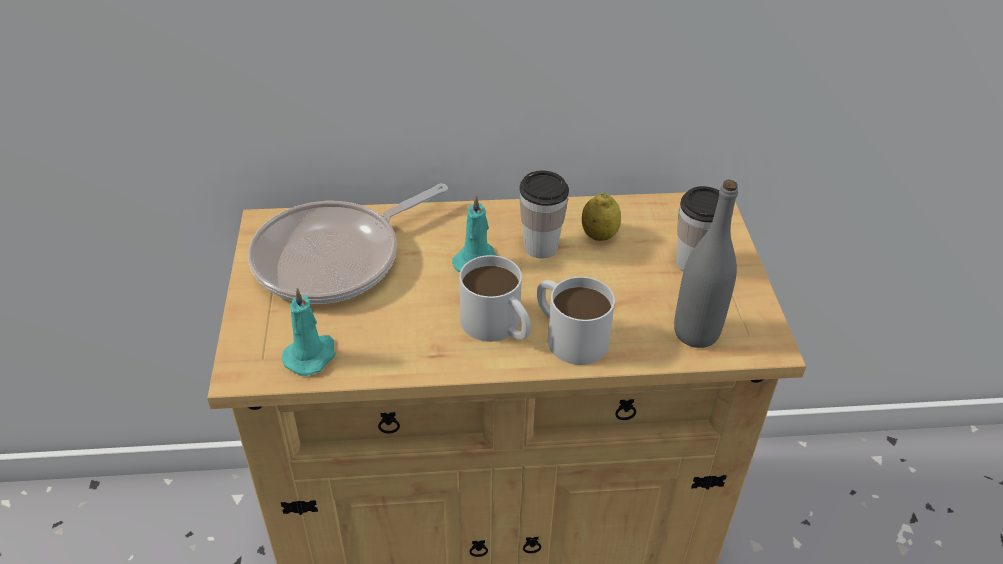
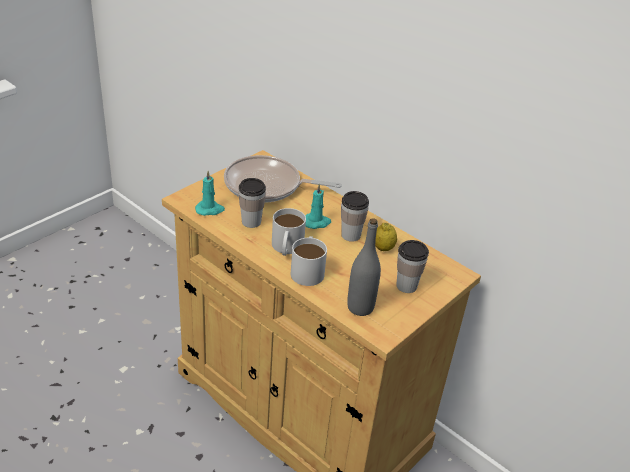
camera: 45 degrees right, 5 degrees down
(397, 327) = (251, 222): none -> cup

